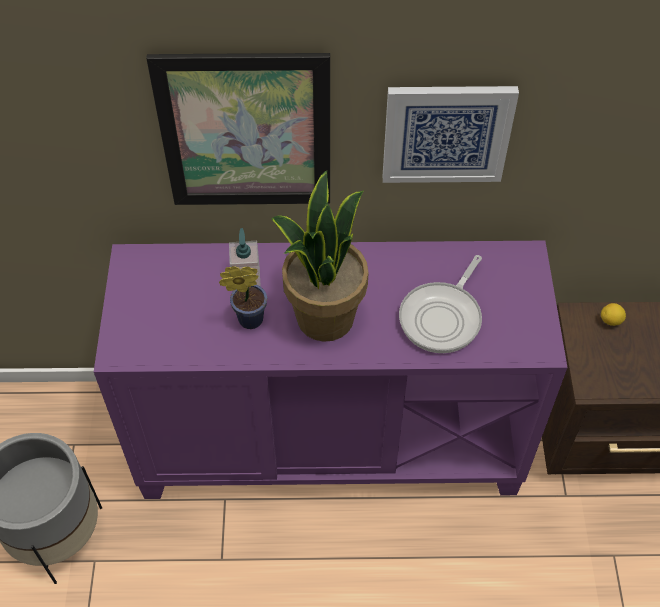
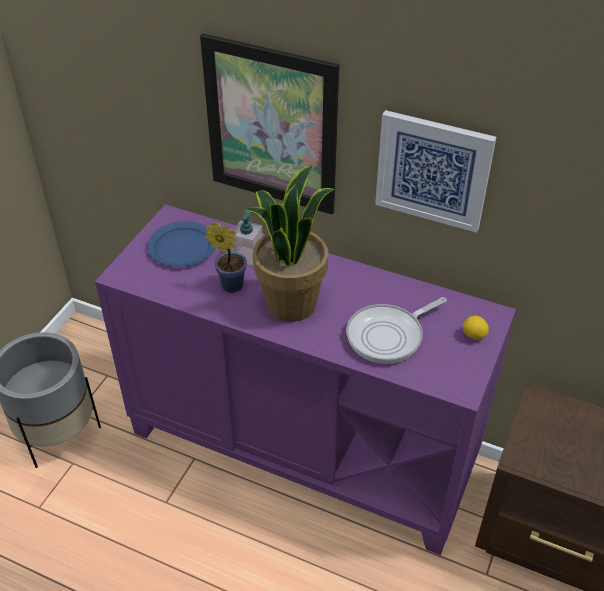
camera: 25 degrees right, 10 degrees down
(166, 292) = (181, 247): none -> blue plate
(610, 321) = (568, 413): lemon -> lemon (474, 336)

